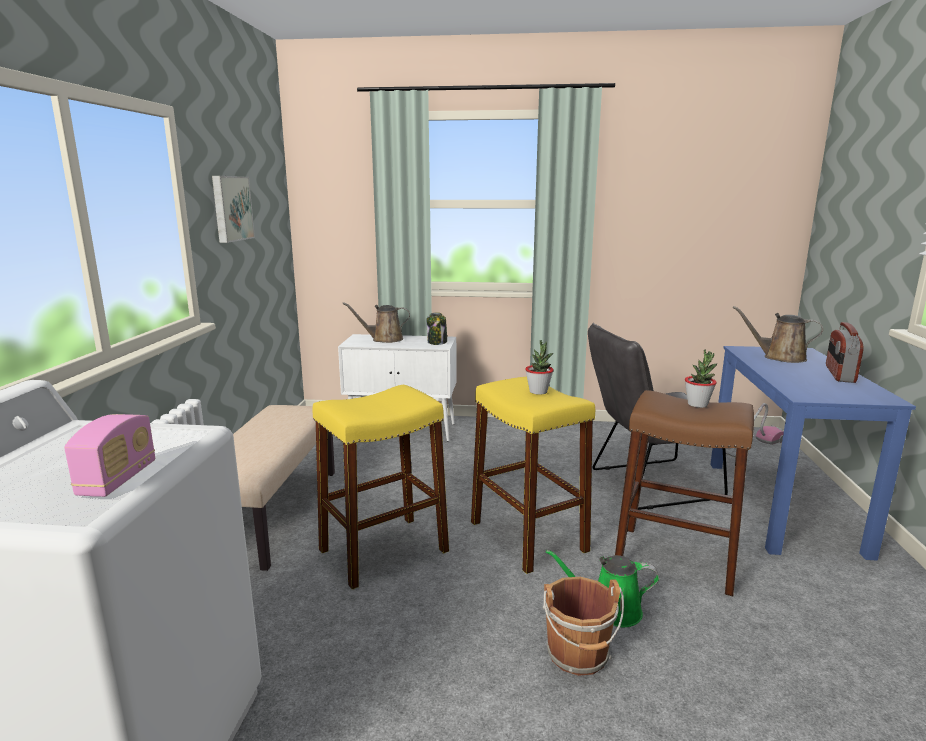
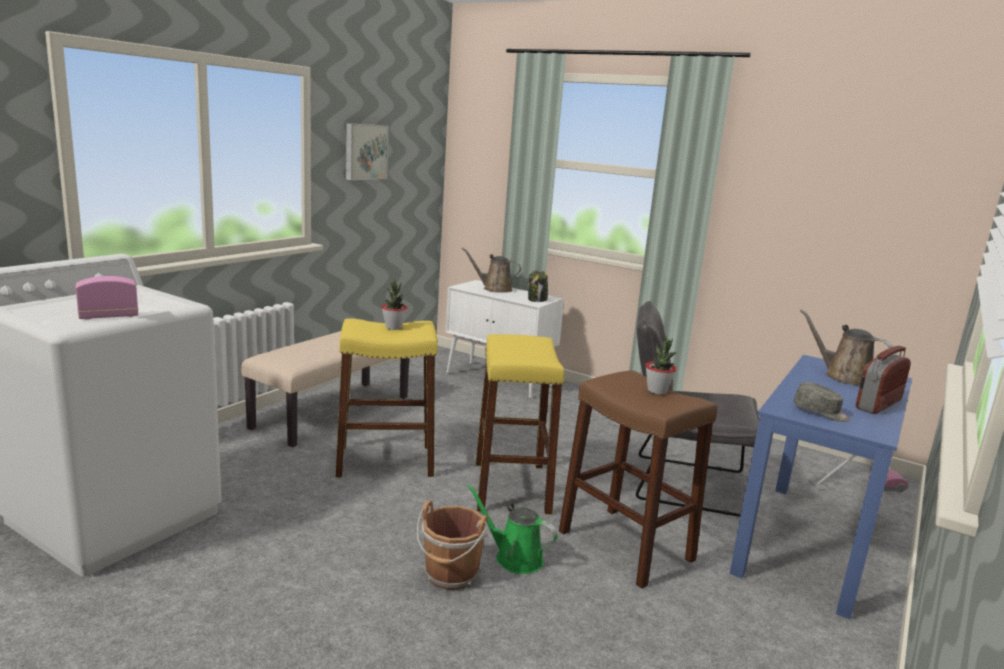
camera: 25 degrees right, 0 degrees up
(118, 479) = (109, 316): radio -> radio turned 150 degrees counterclockwise
(538, 392) = (530, 349): potted plant -> potted plant (393, 327)
(827, 391) = (820, 412): none -> grey cap

